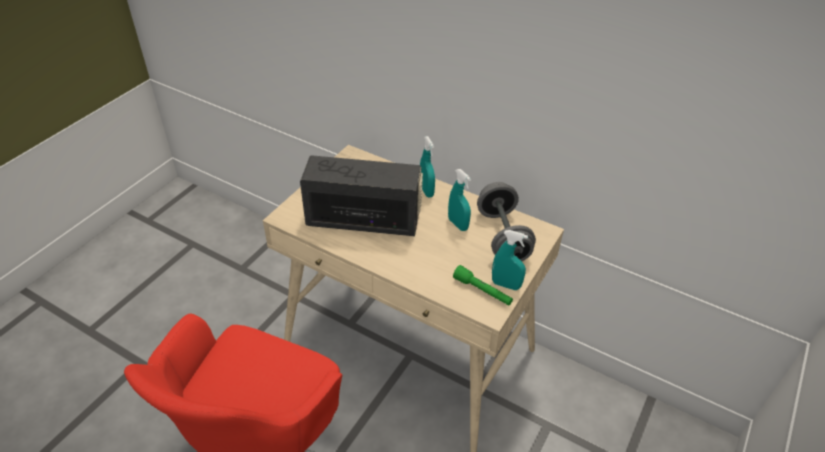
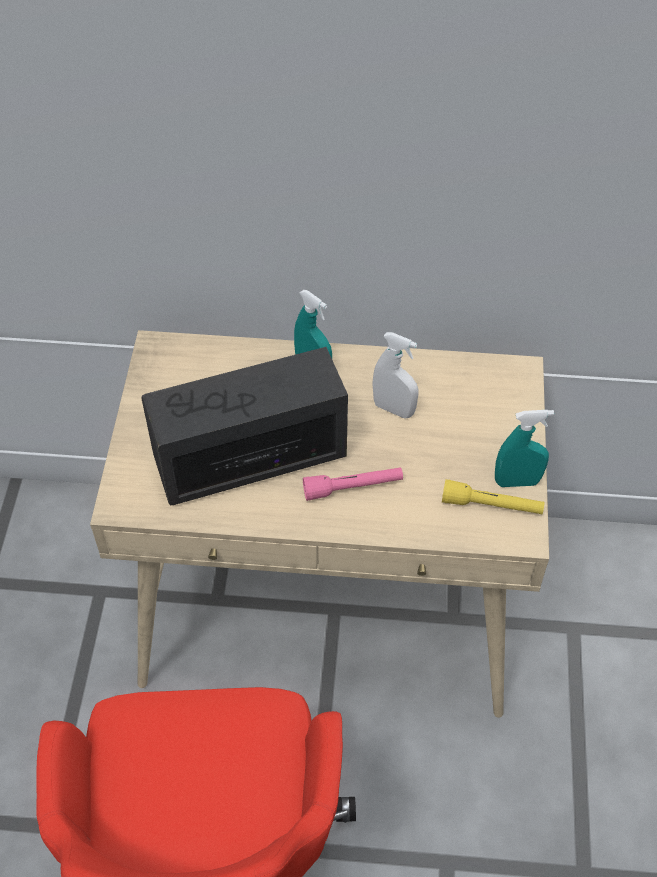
camera: 25 degrees left, 10 degrees up
(409, 253) = (353, 487): none -> pink flashlight
(458, 224) = (393, 409): turquoise spray bottle -> white spray bottle
(482, 291) = (491, 505): green flashlight -> yellow flashlight
(503, 236) = (468, 404): grey dumbbell -> none

